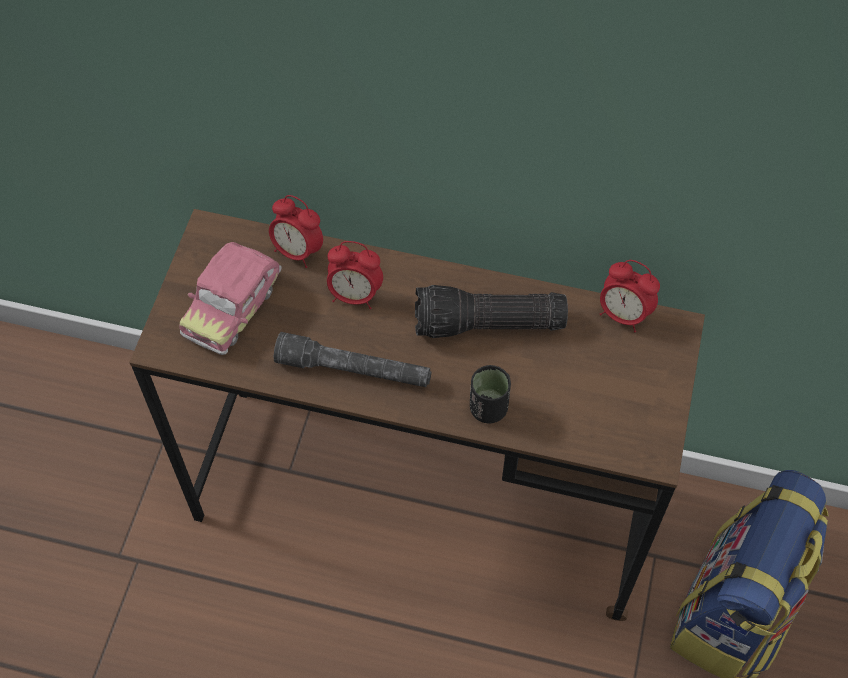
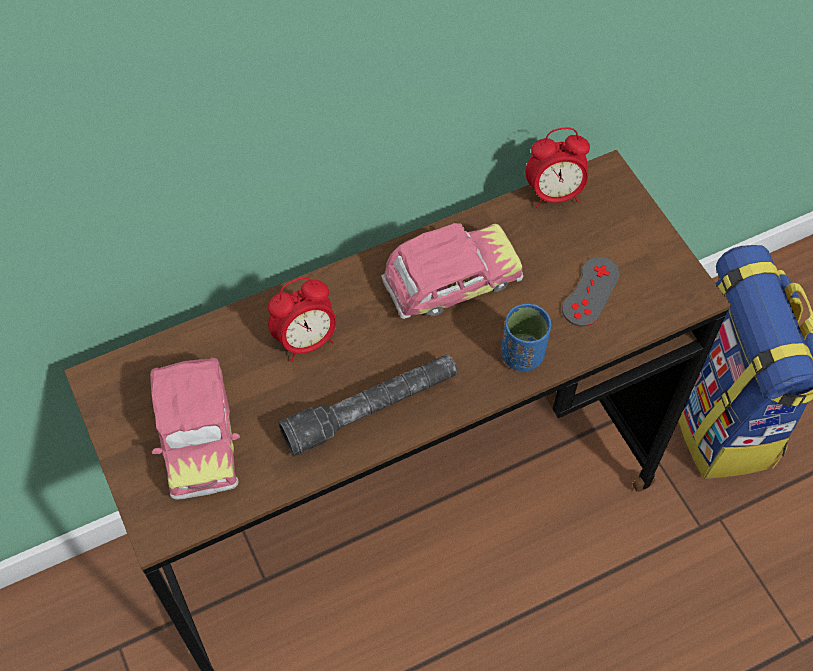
camera: 40 degrees left, 0 degrees up
(297, 251) = (211, 338): alarm clock -> none
(487, 325) = (452, 283): flashlight -> toy car
(488, 408) = (522, 355): black cup -> blue cup
(580, 401) = (590, 291): none -> grey game controller

